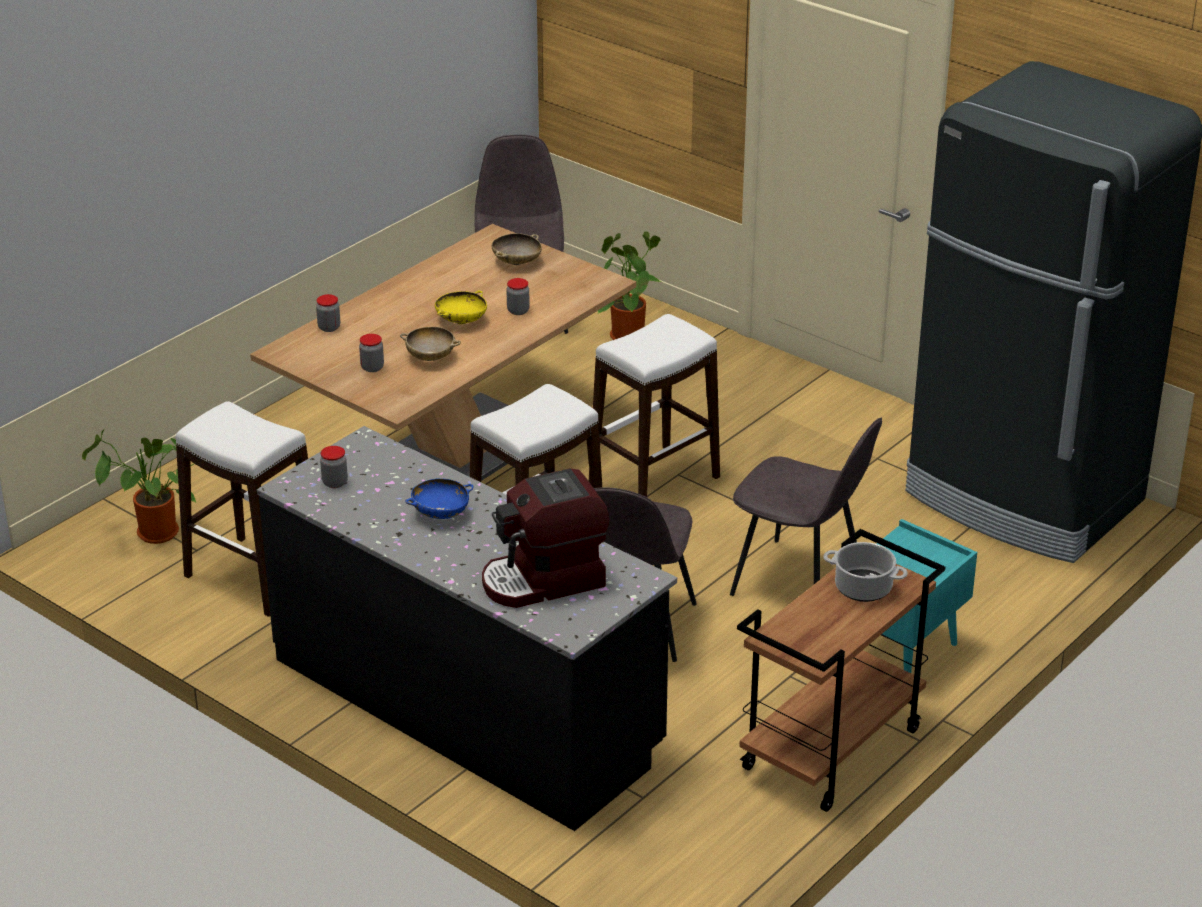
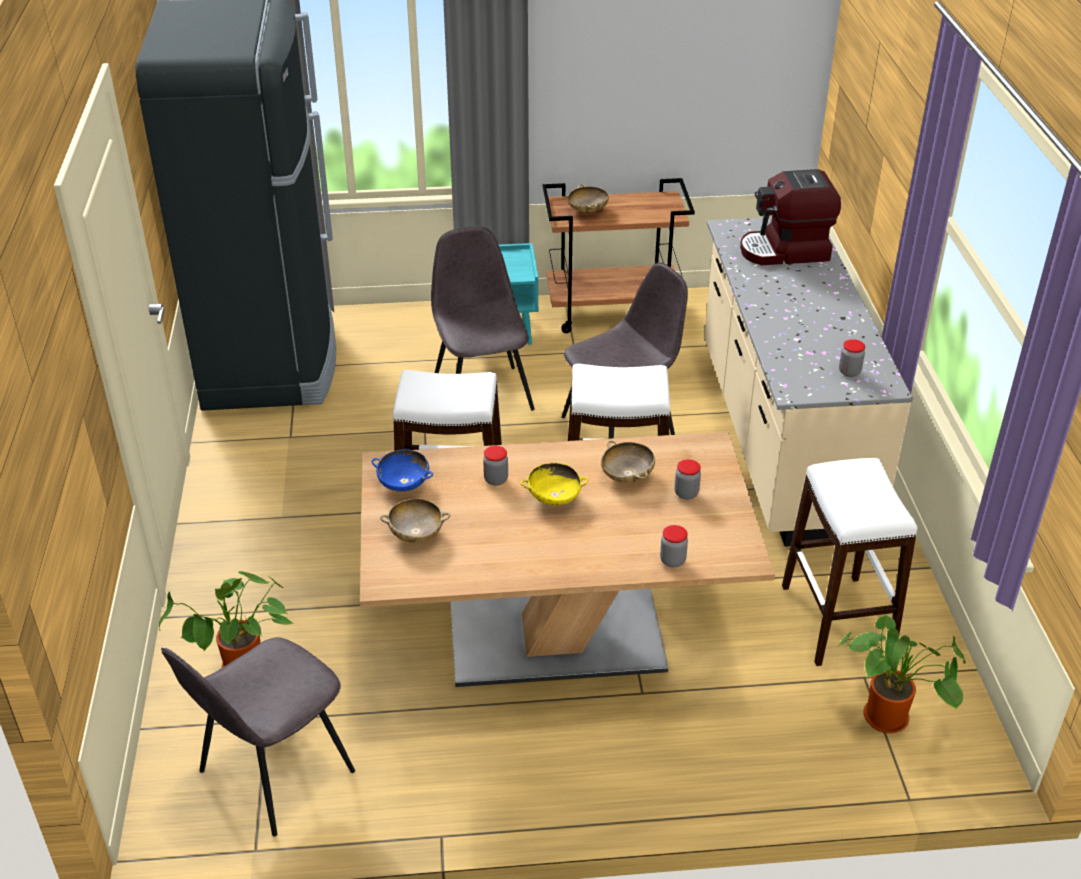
camera: 135 degrees left, 5 degrees up
(440, 513) = (800, 316): blue bowl -> blue bowl (404, 484)
(468, 705) = (780, 439): black counter -> beige counter
(544, 580) = (785, 251): coffee machine -> coffee machine turned 150 degrees clockwise
(864, 588) = (587, 210): cooking pot -> beige bowl

